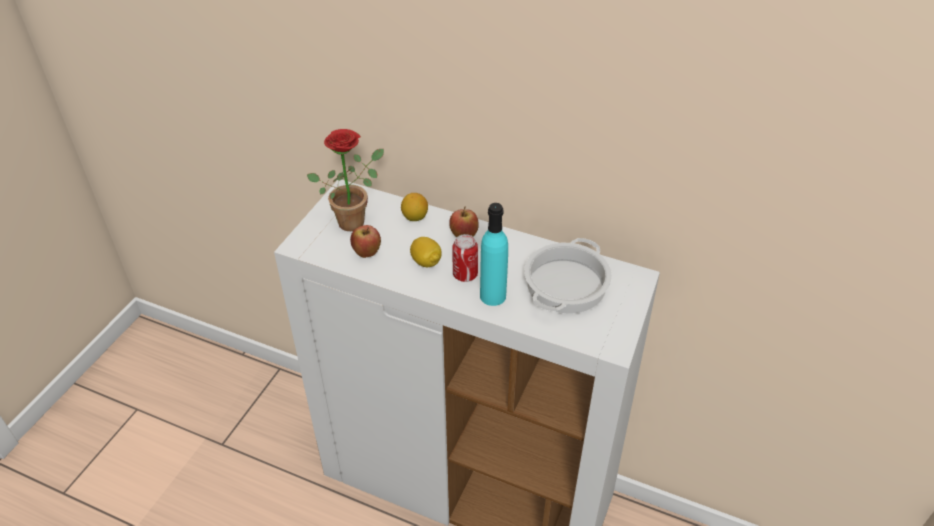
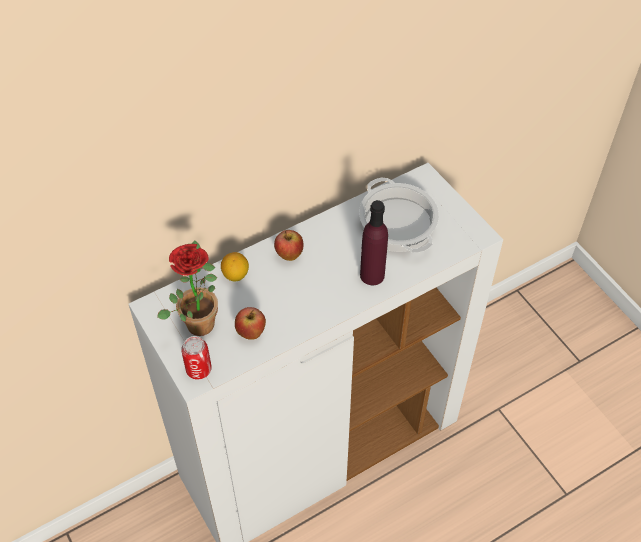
camera: 55 degrees left, 10 degrees up
(426, 262) = (297, 297): lemon -> none
(465, 274) = (334, 279): can -> can (198, 369)
(493, 296) = (372, 275): turquoise bottle -> purple bottle

